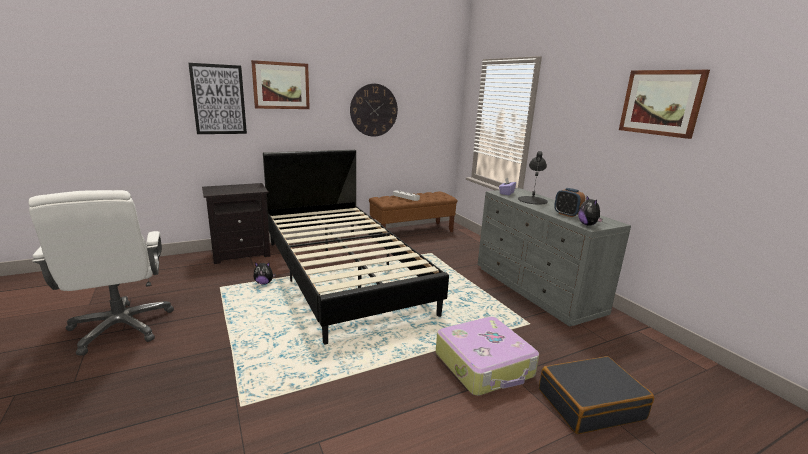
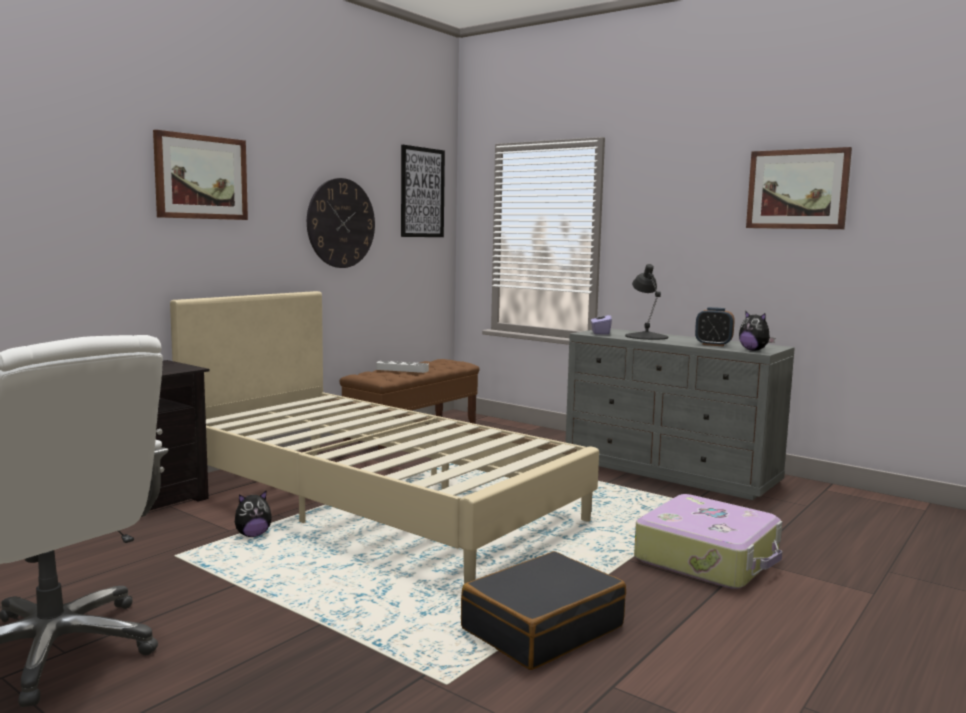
camera: 25 degrees left, 10 degrees down
(218, 99) = (94, 200): picture -> picture (422, 192)
(342, 274) = (374, 500): black bed -> beige bed
(590, 403) = (859, 565): black suitcase -> black suitcase (542, 627)

